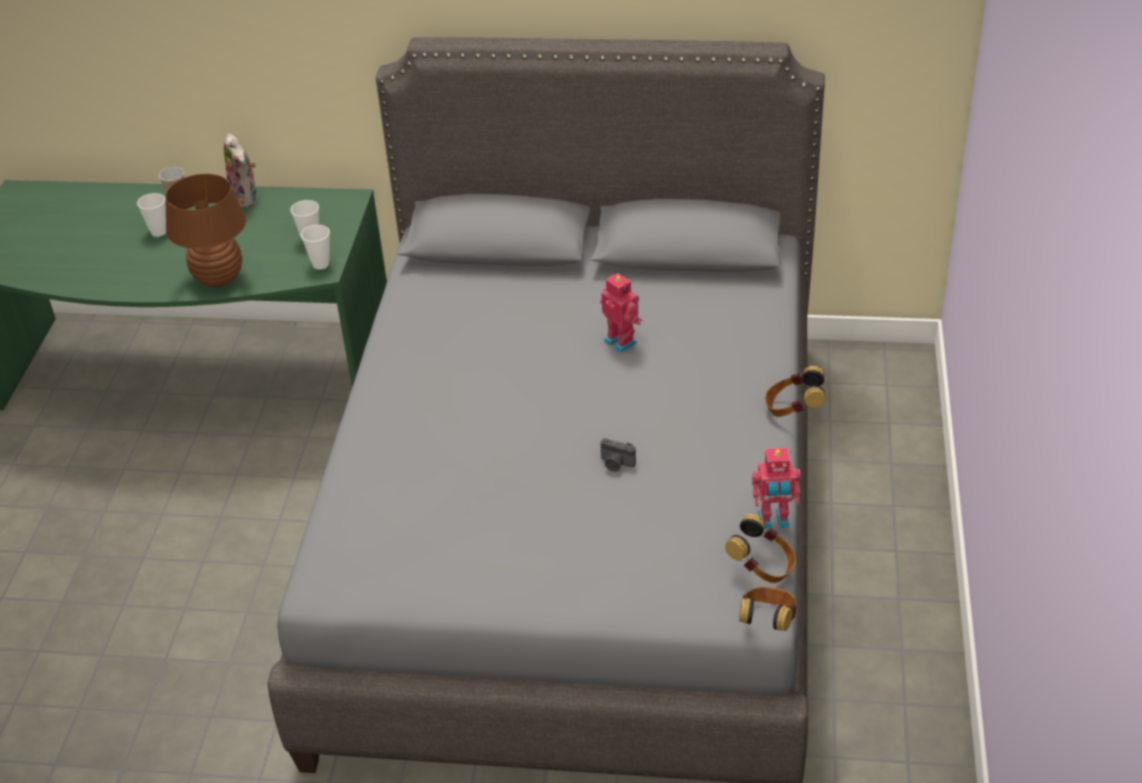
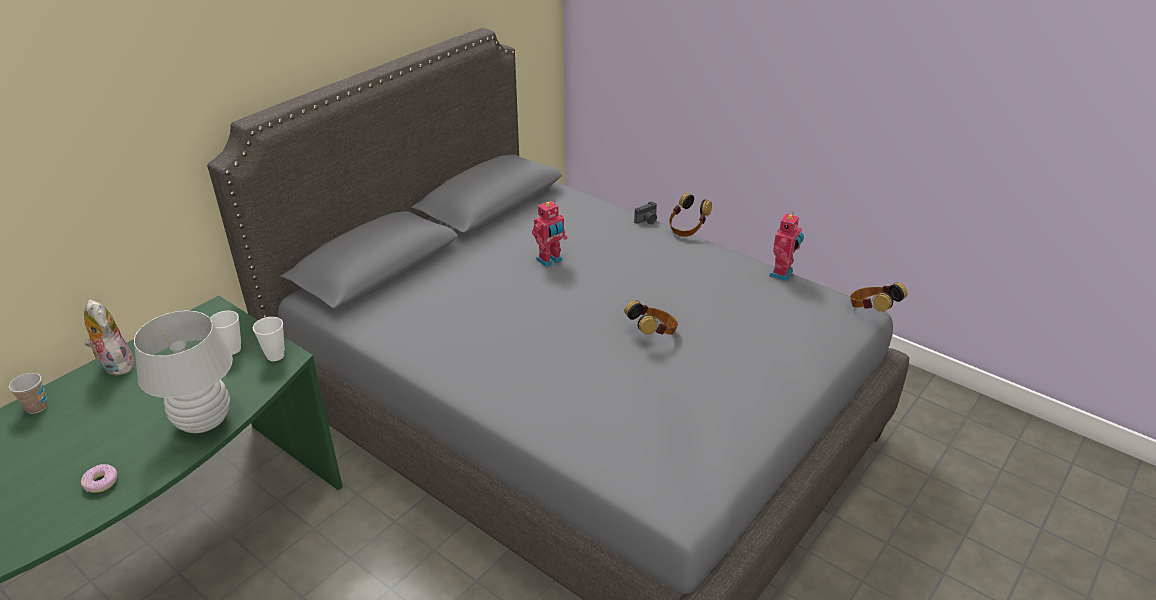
camera: 60 degrees left, 5 degrees down
(127, 273) = (101, 482): none -> donut
(159, 231) = (70, 437): cup -> none
(218, 278) = (204, 422): brown table lamp -> white table lamp
(246, 198) = (114, 365): plush toy -> plush toy turned 135 degrees counterclockwise
(616, 464) = (673, 310): camera -> camera (647, 221)
(622, 341) = (550, 261): toy robot -> toy robot turned 150 degrees clockwise
(762, 567) = (821, 294): headphones -> headphones (653, 334)

